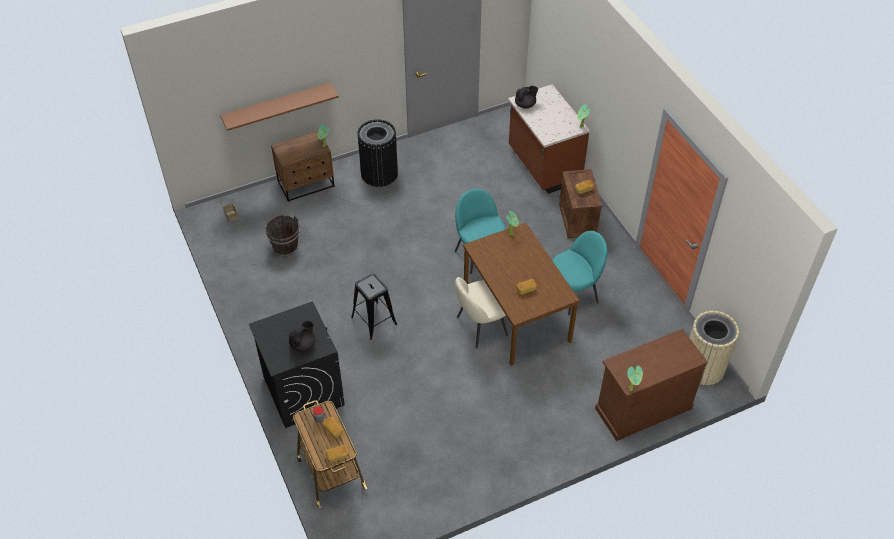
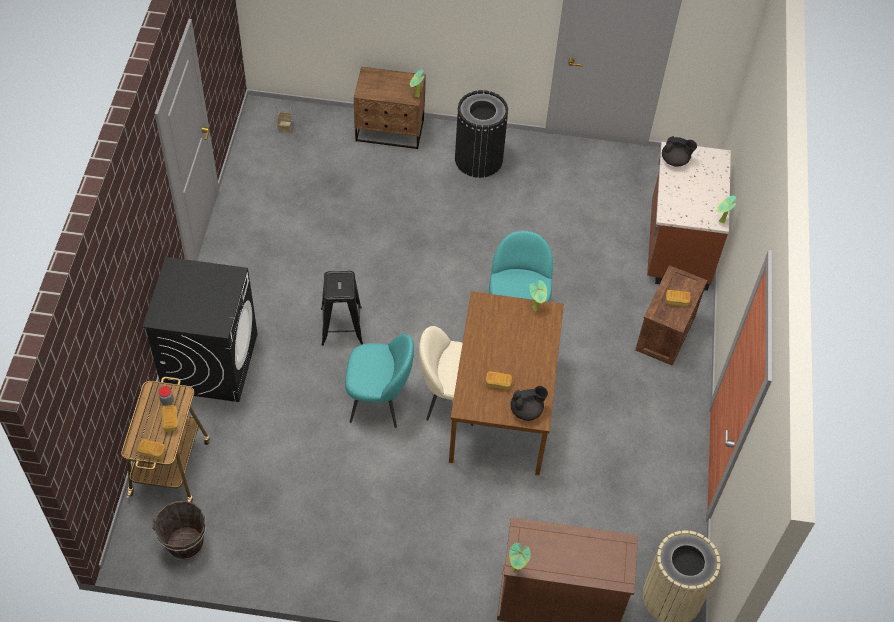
camera: 30 degrees right, 5 degrees up
(277, 106) = (378, 24): brown shelf -> none
(285, 247) = (313, 192): brown bucket -> brown bucket (185, 543)
(303, 344) = (200, 310): black teapot -> black teapot (527, 410)
(574, 293) = (588, 420): turquoise chair -> turquoise chair (379, 401)

